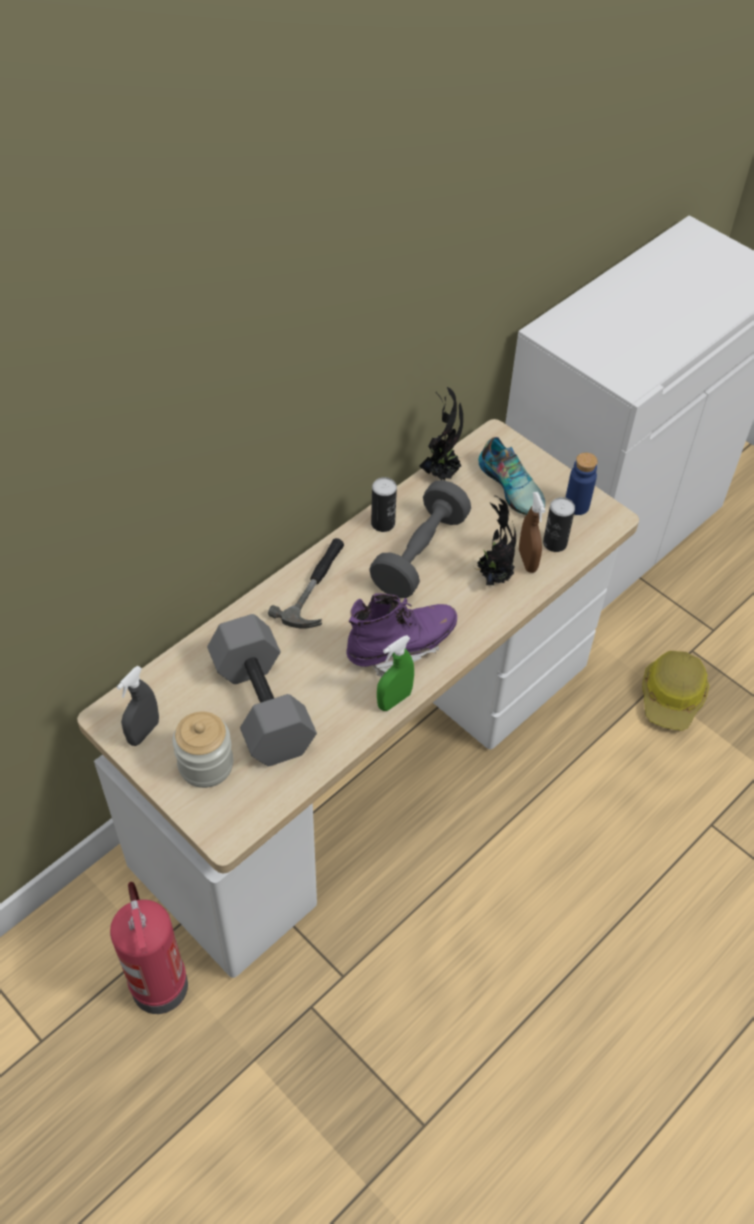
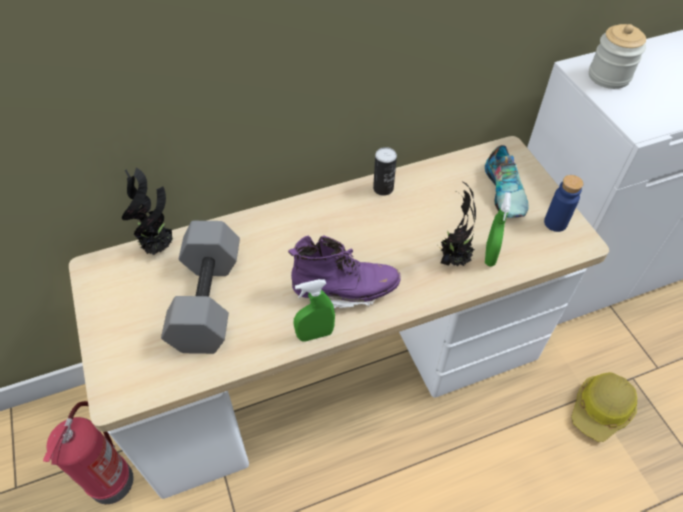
camera: 25 degrees right, 0 degrees up
(143, 732) = (108, 289): grey spray bottle -> none
(206, 764) = (136, 332): jar -> jar (609, 76)
(316, 586) = (304, 220): hammer -> none
(420, 554) = (400, 221): grey dumbbell -> none
(442, 473) = (451, 164): potted plant -> potted plant (159, 247)
(527, 561) = (490, 255): brown spray bottle -> green spray bottle
(555, 543) = (521, 248): can -> none

